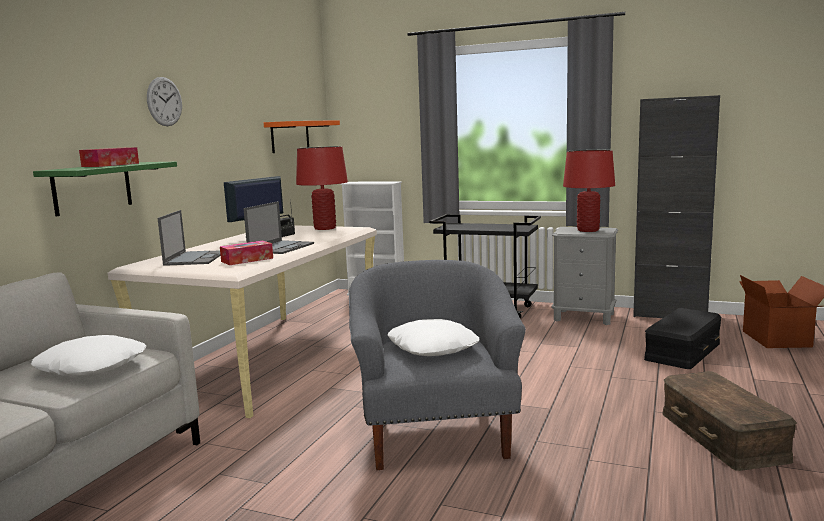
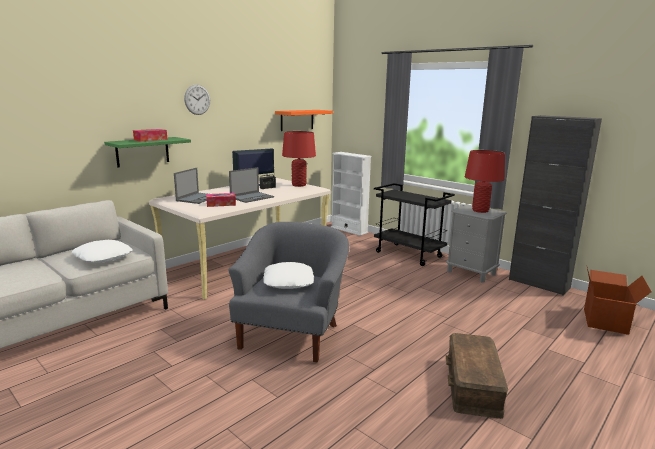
camera: 20 degrees right, 5 degrees up
(681, 351) = (515, 314): black storage box -> none

